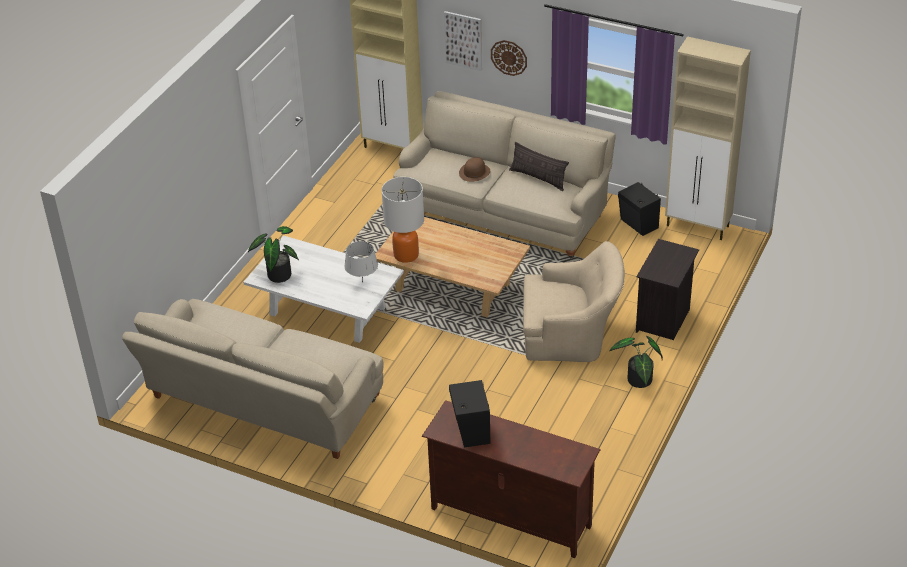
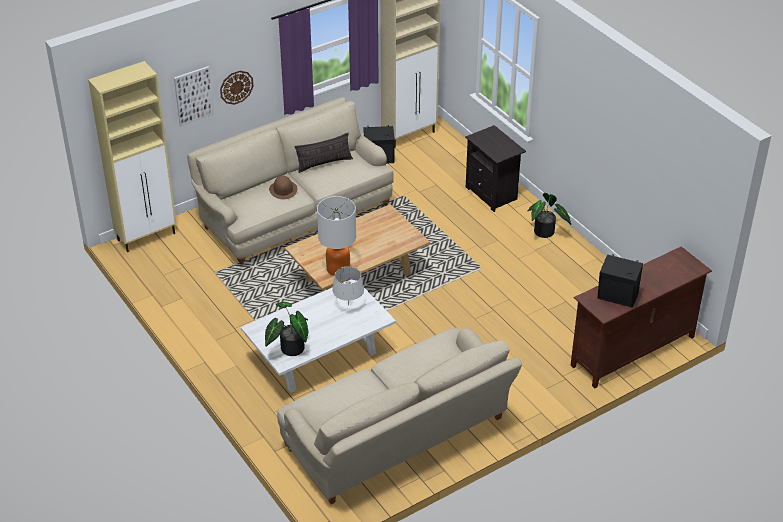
camera: 60 degrees left, 0 degrees up
(571, 335) = (469, 242): beige armchair -> none

